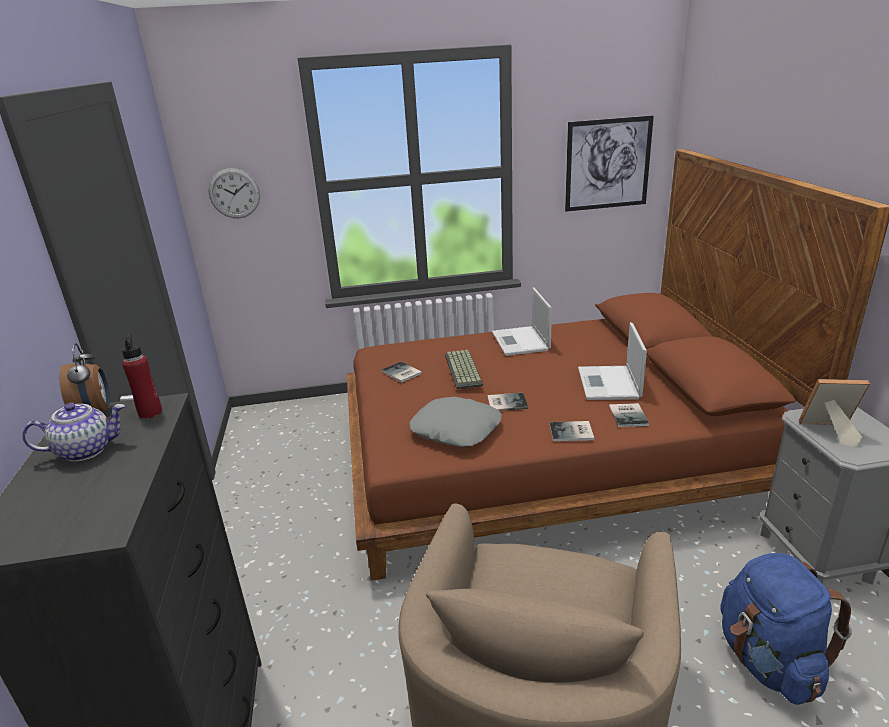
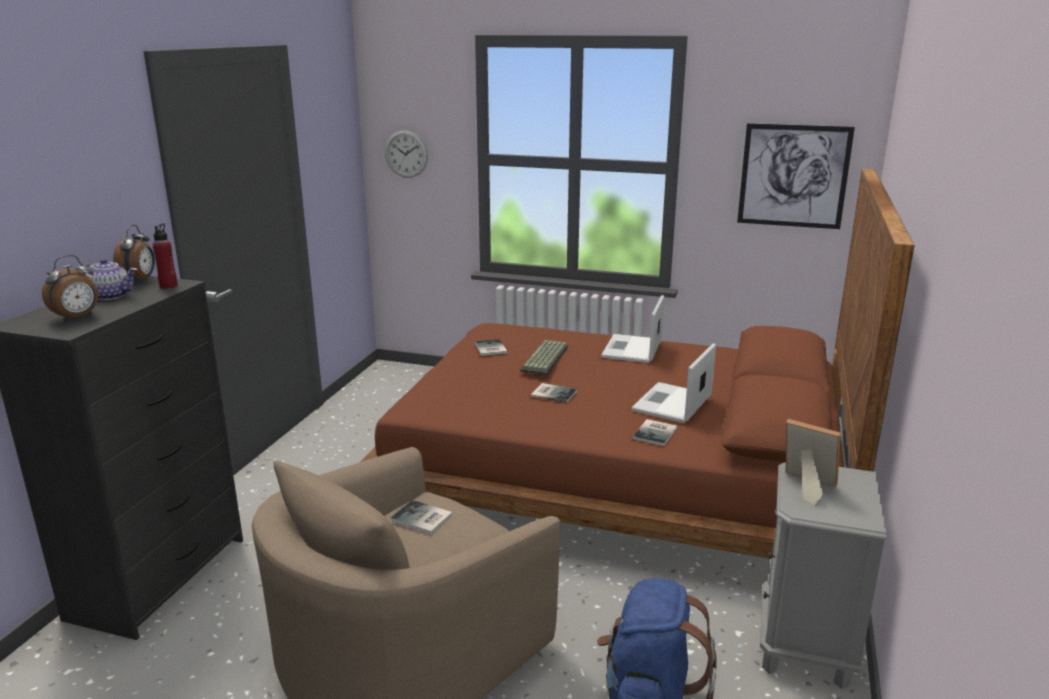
camera: 25 degrees right, 5 degrees down
(85, 502) = (77, 317): none -> alarm clock
(456, 429) = (485, 401): grey pillow -> none
(572, 432) = (583, 431): book -> book (422, 519)

